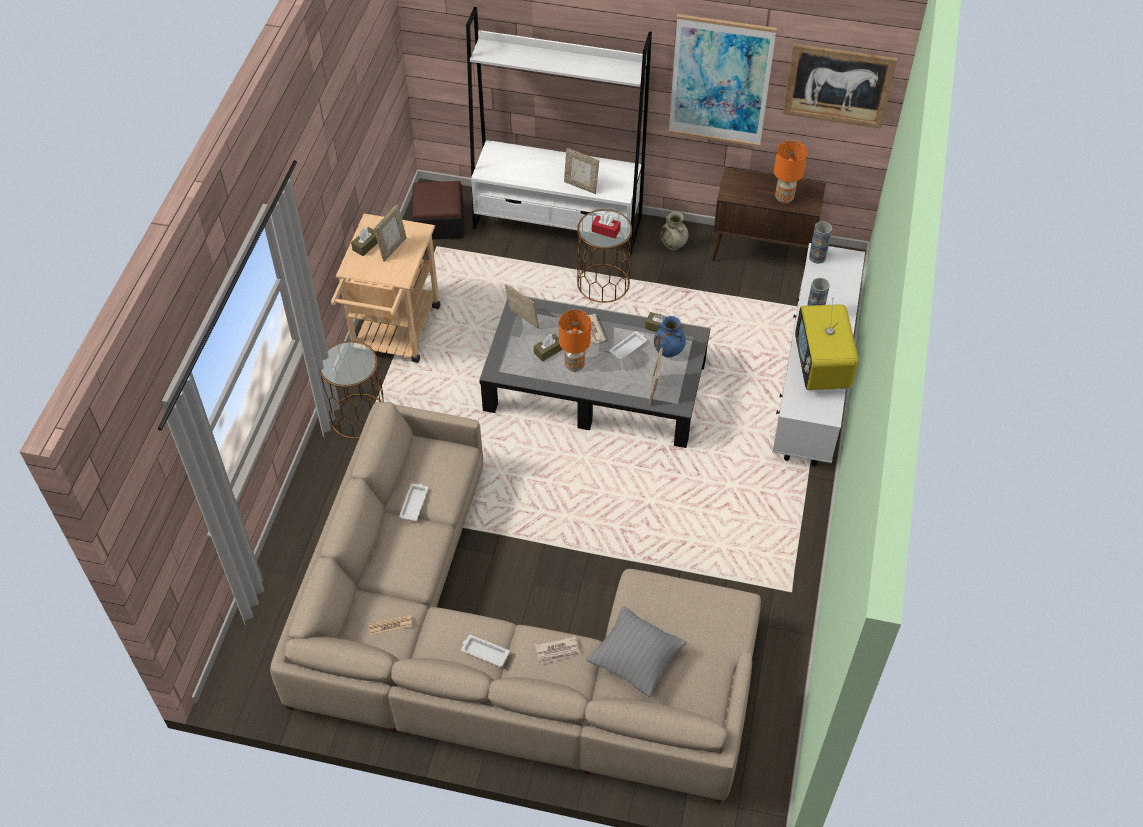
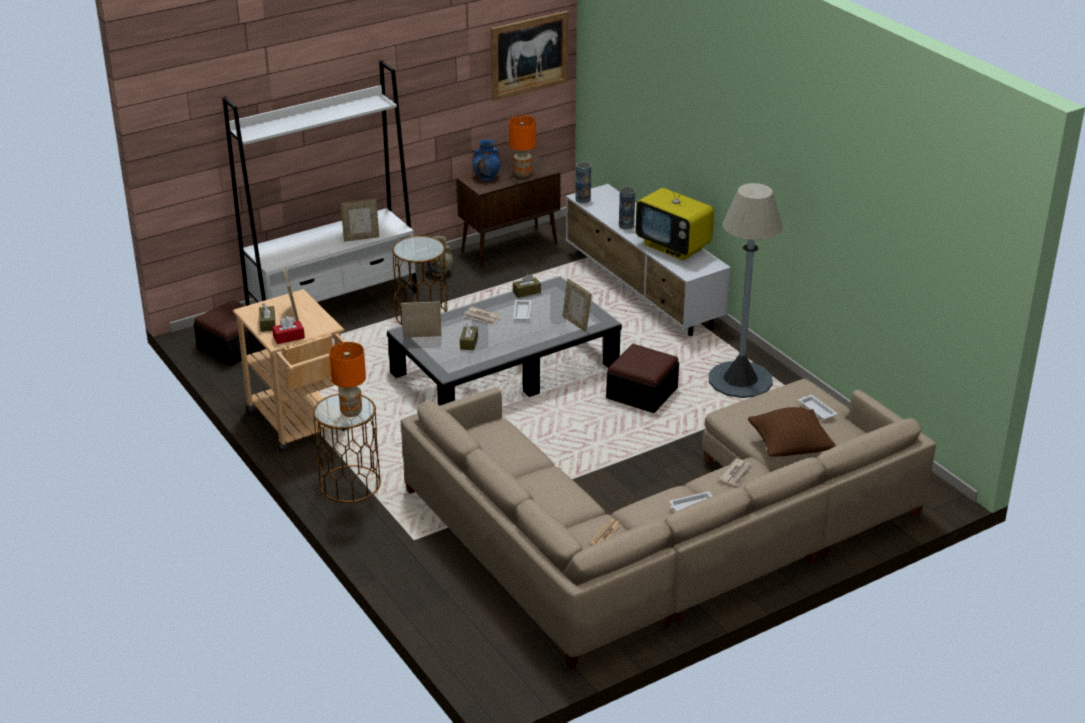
camera: 45 degrees left, 20 degrees down
(414, 503) = (512, 465): white tray -> white tray (816, 409)
(574, 365) = (500, 340): orange table lamp -> orange table lamp (351, 412)
(605, 230) = (421, 249): red tissue box -> red tissue box (289, 337)
(635, 660) = (789, 448): grey pillow -> brown pillow
(667, 491) = (642, 393): none -> ottoman
(669, 351) = (553, 300): blue vase -> blue vase (487, 177)
(720, 81) = (439, 90): picture -> none
(763, 540) = (740, 381): none -> grey floor lamp

